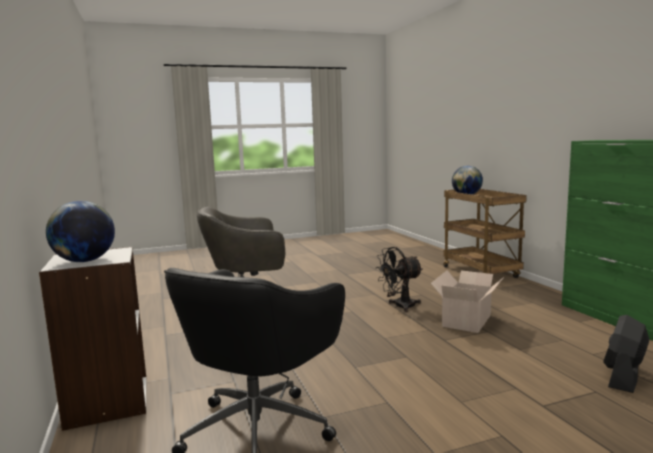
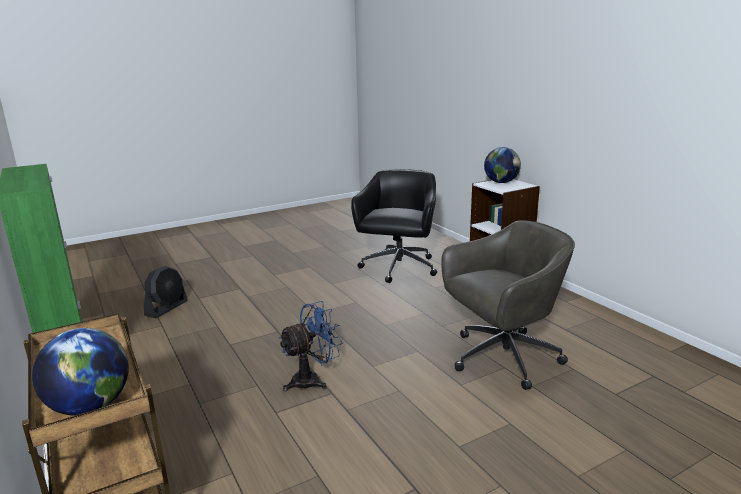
camera: 170 degrees right, 10 degrees up
(400, 306) = (312, 380): black fan -> blue fan
(467, 320) = (239, 360): cardboard box -> none

